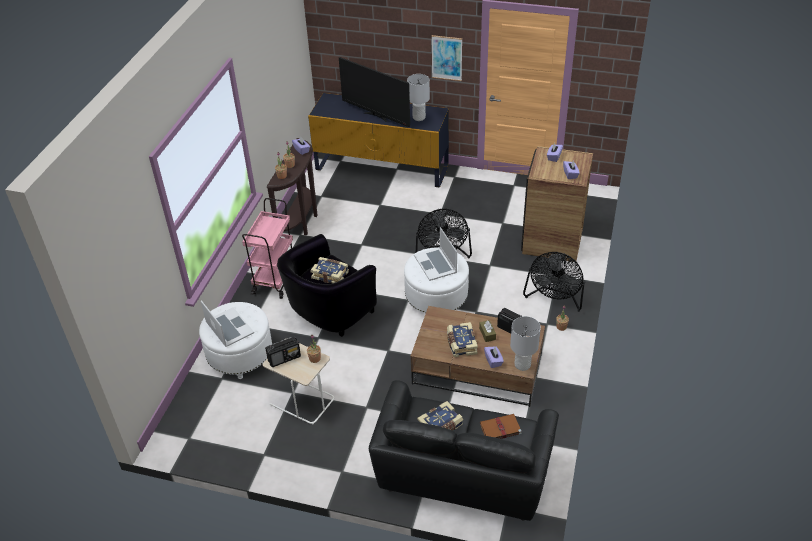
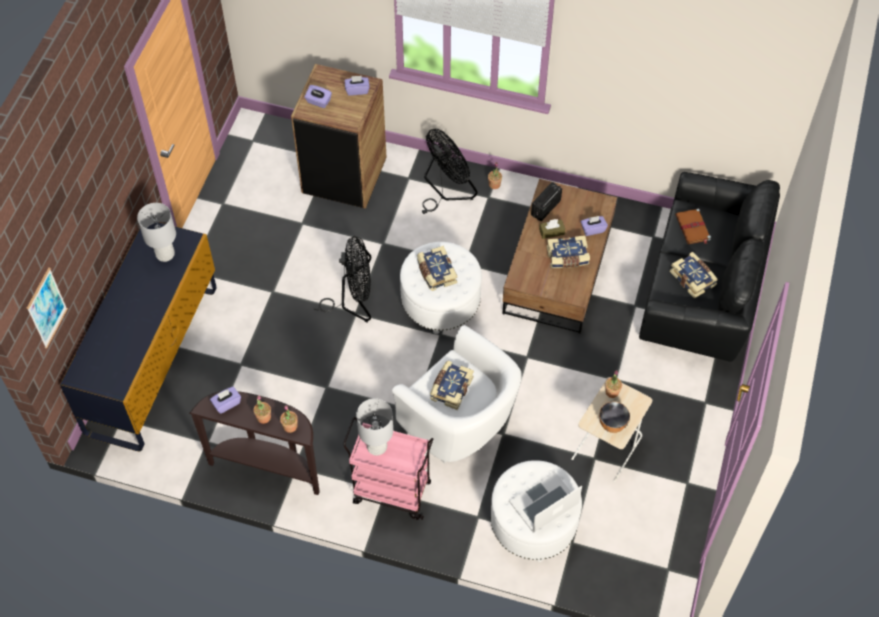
camera: 90 degrees left, 15 degrees up
(284, 358) = (612, 424): radio -> bowl
(328, 313) = (460, 424): black armchair -> white armchair
(376, 116) = (147, 309): television -> none
(435, 264) = (436, 273): laptop -> book
(447, 58) = (124, 170): picture -> picture (46, 308)
(522, 366) = (600, 204): grey table lamp -> grey table lamp (377, 447)
(553, 296) = (443, 186): black fan -> black fan turned 60 degrees counterclockwise

